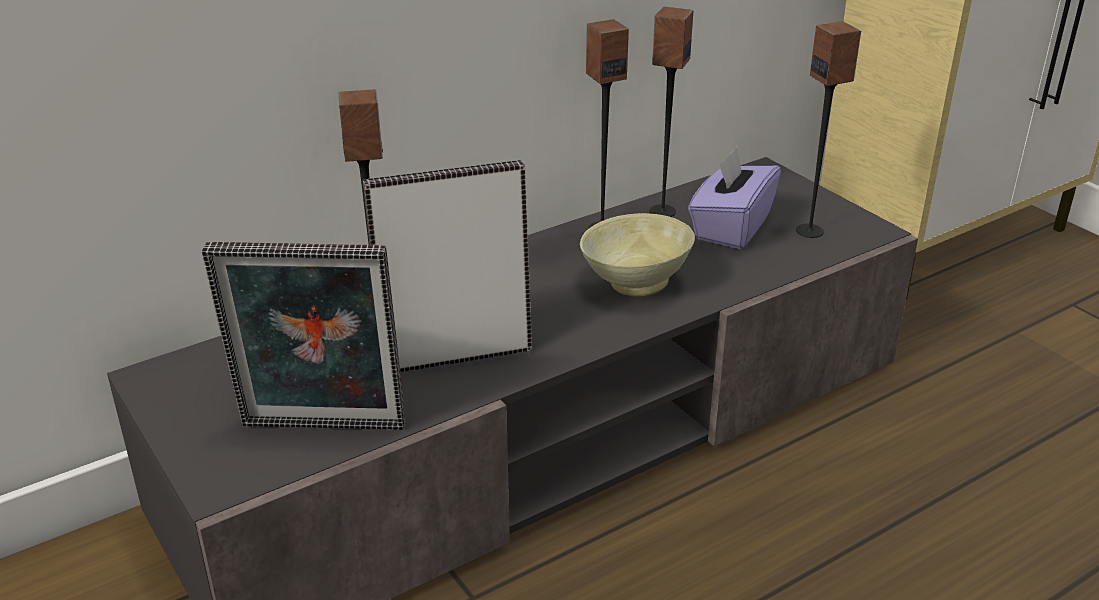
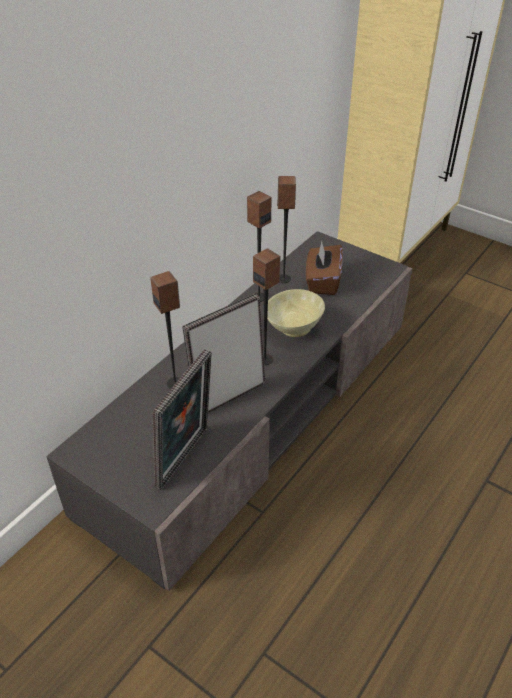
camera: 20 degrees left, 10 degrees up
(322, 430) = (186, 459): picture frame -> picture frame turned 45 degrees counterclockwise
(731, 228) = (322, 282): purple tissue box -> brown tissue box
(810, 231) = (361, 275): speaker -> speaker (265, 359)

